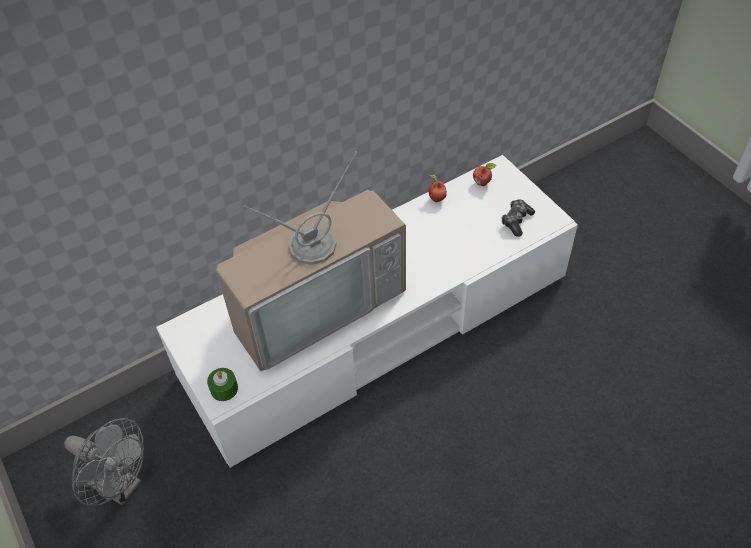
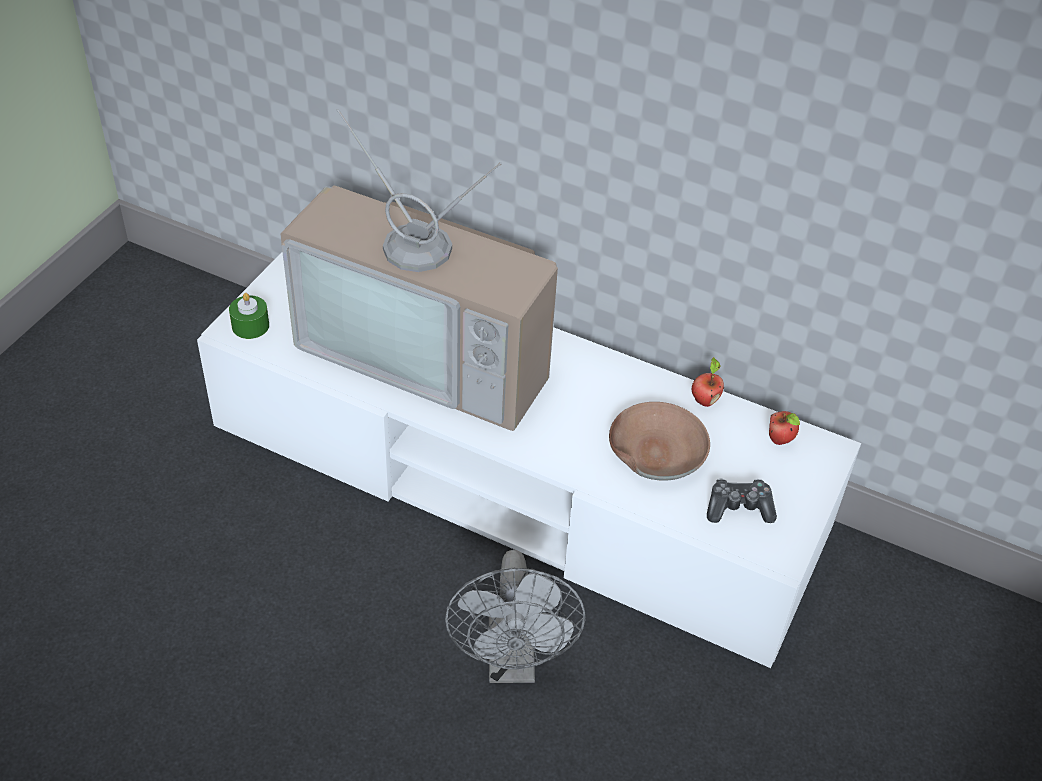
camera: 55 degrees right, 5 degrees down
(120, 486) = (145, 347): grey fan -> grey fan (512, 663)
(459, 236) = (656, 452): none -> brown bowl

